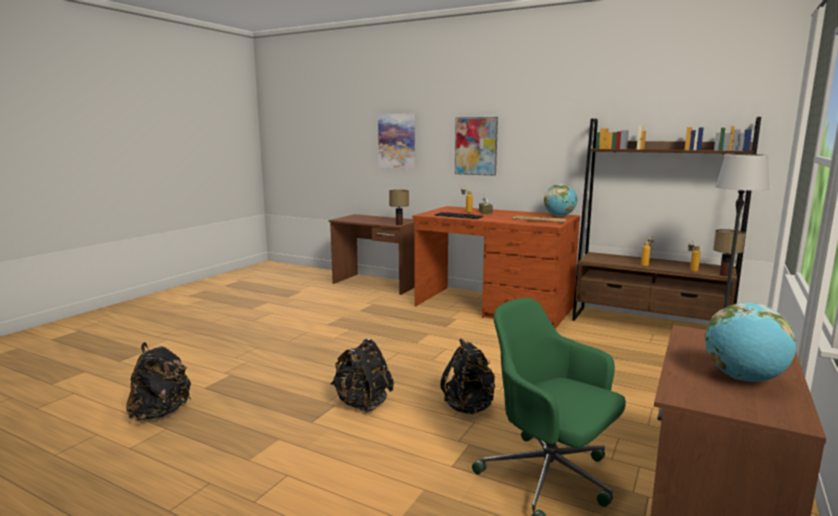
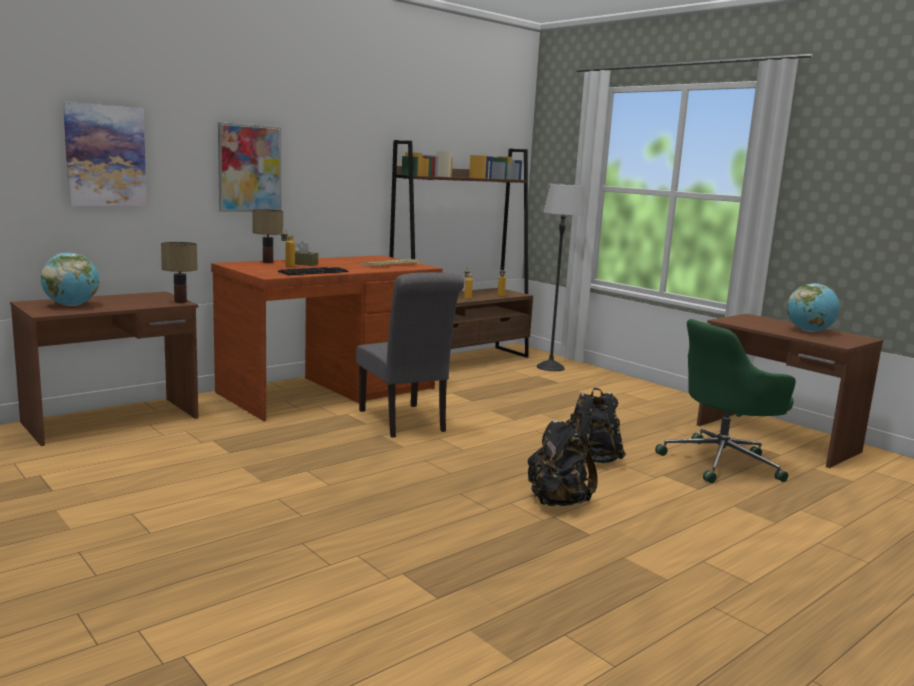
camera: 70 degrees left, 0 degrees up
(161, 412) = (507, 638): black backpack -> none
(463, 335) = (405, 422): none -> grey chair
(559, 216) = (377, 258): globe -> globe (72, 305)
(725, 275) = (521, 294): table lamp -> table lamp (268, 262)

